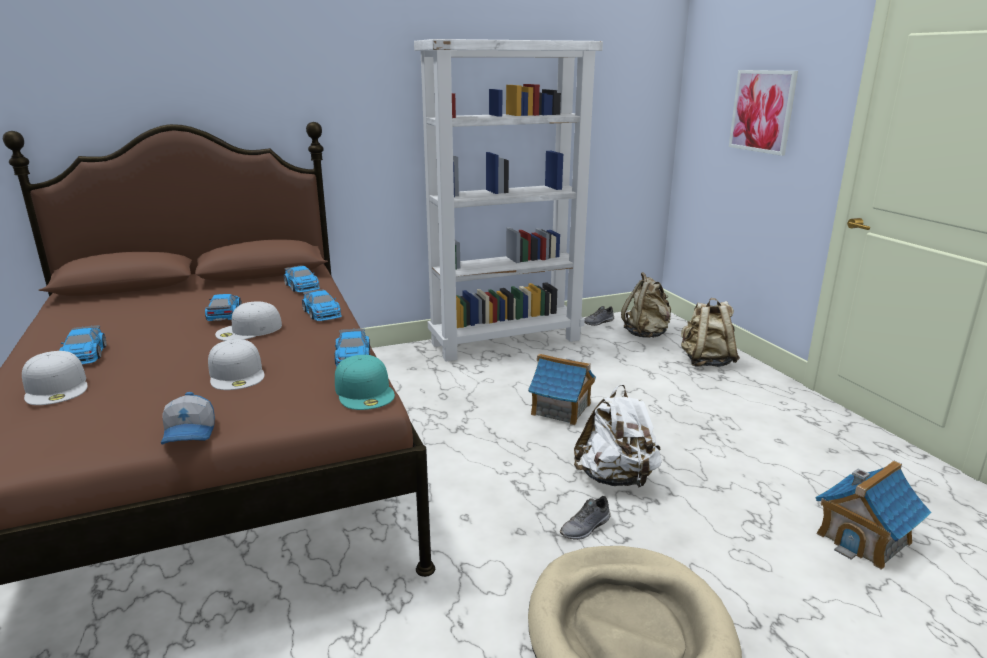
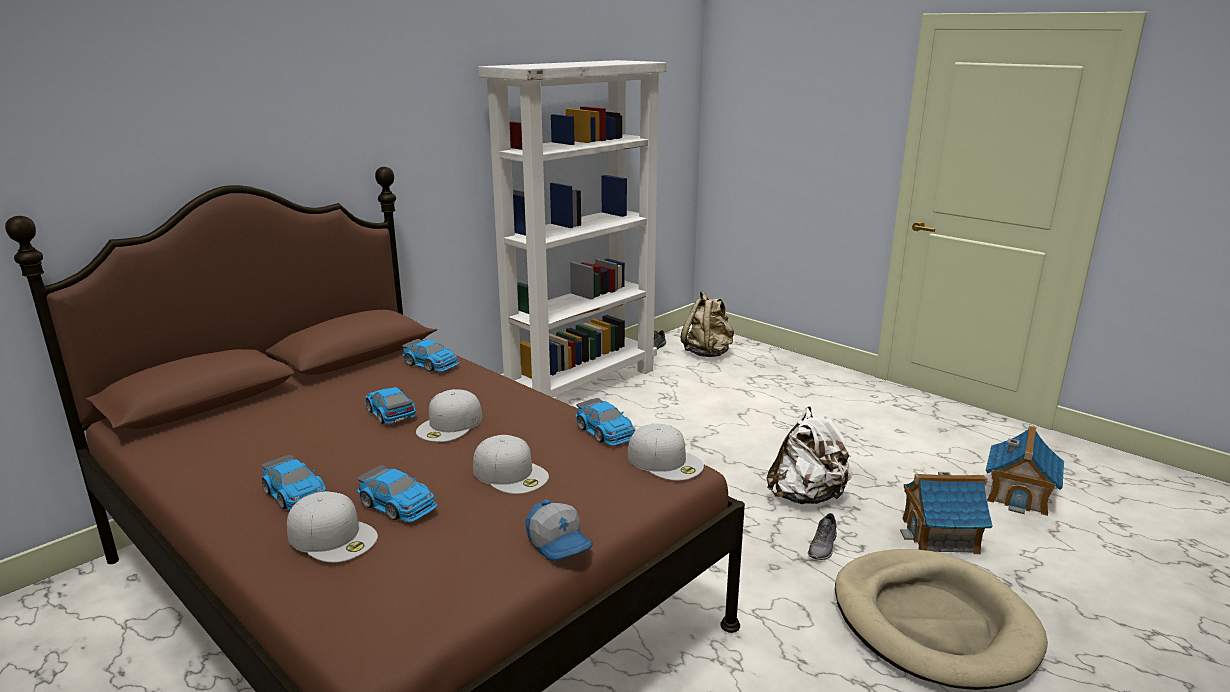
camera: 25 degrees left, 0 degrees up
(322, 313) = (499, 391): toy car -> toy car (398, 505)
(365, 391) = (665, 461): turquoise cap -> white cap
(561, 409) = (701, 444): toy house -> toy house (940, 536)
(706, 362) = (782, 371): beige backpack -> none
(762, 111) = (805, 125): picture -> none

